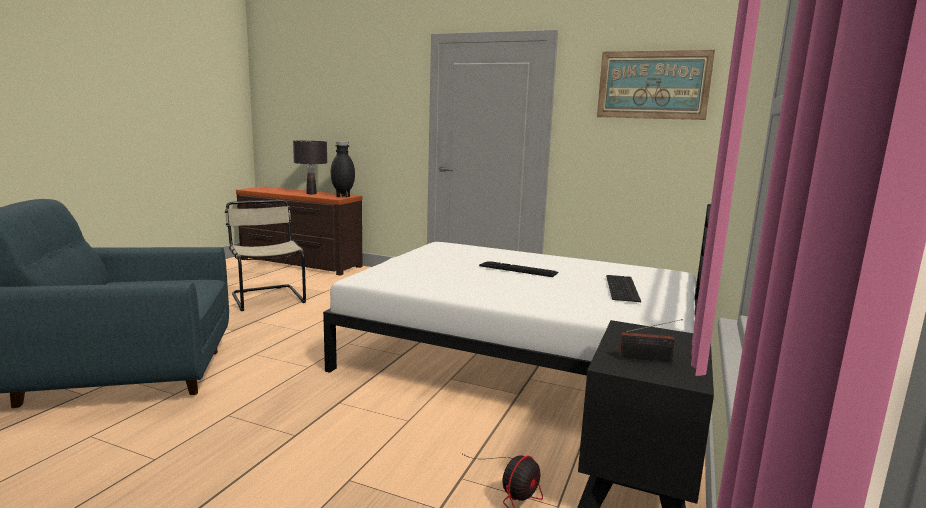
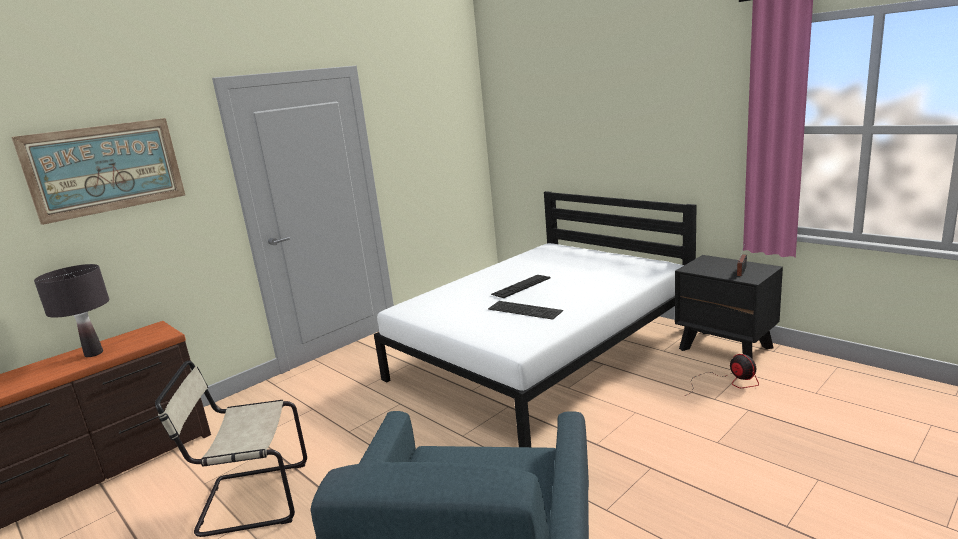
camera: 65 degrees left, 5 degrees up
(343, 196) = (158, 331): black vase -> none
(624, 288) = (590, 262): keyboard -> keyboard (526, 309)
(653, 85) = (437, 109): picture -> picture (105, 168)

